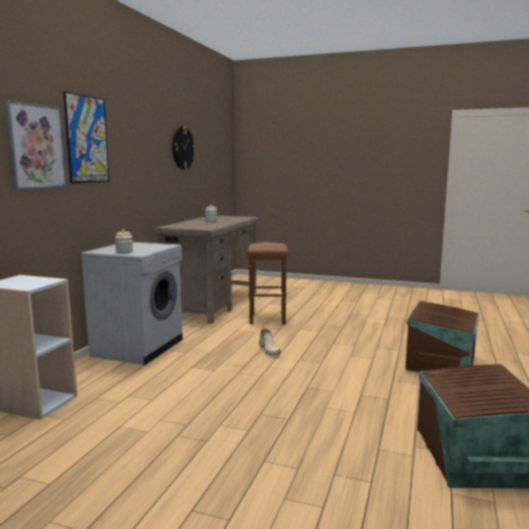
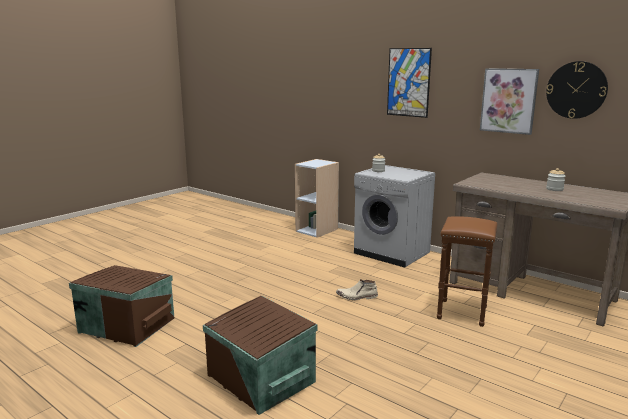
camera: 110 degrees right, 5 degrees up
(35, 147) = (363, 88): picture -> picture (508, 100)

